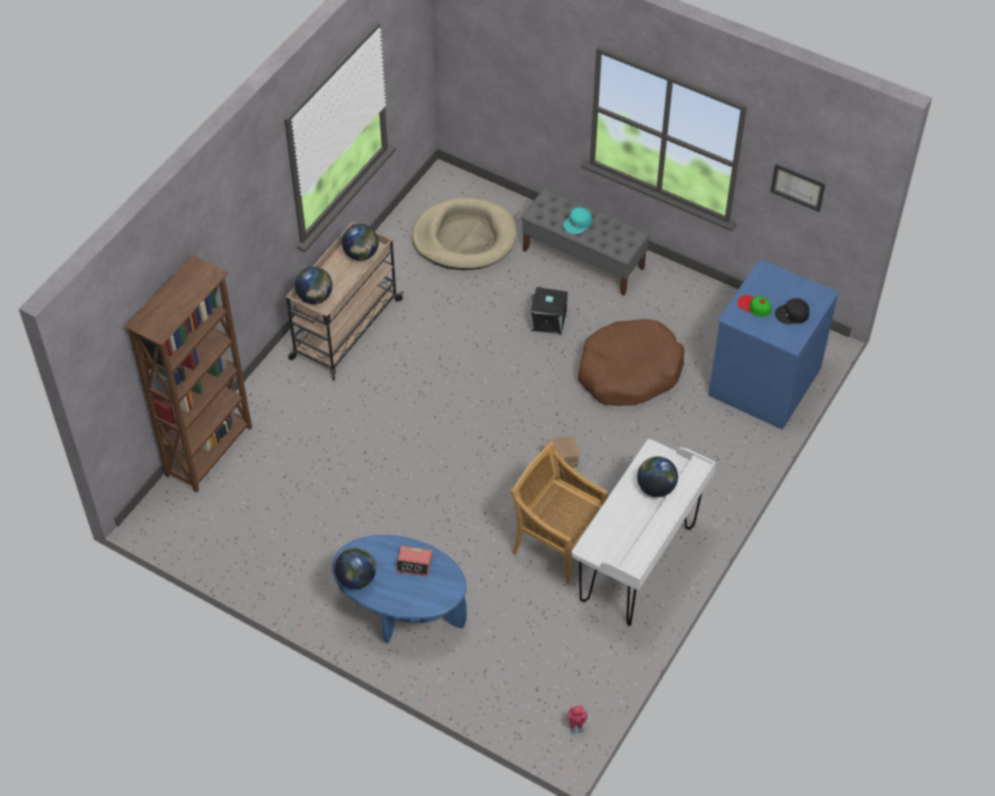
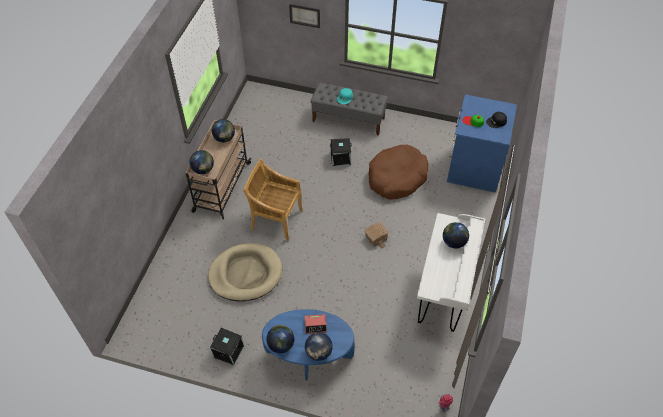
camera: 15 degrees left, 0 degrees up
(210, 451) = (157, 280): brown bookcase -> none
(287, 576) = (229, 351): none -> black storage box
(407, 602) = (319, 352): none -> globe
(464, 238) = (276, 121): beige dog bed -> beige dog bed (245, 274)
(557, 543) = (391, 290): beige chair -> beige chair (275, 219)
(797, 187) = (481, 47): picture -> picture (304, 15)

